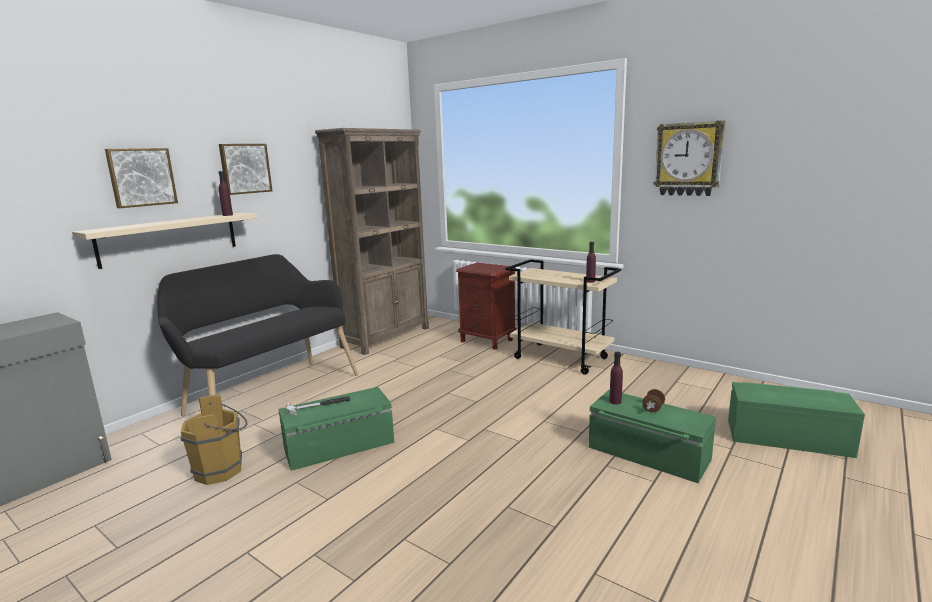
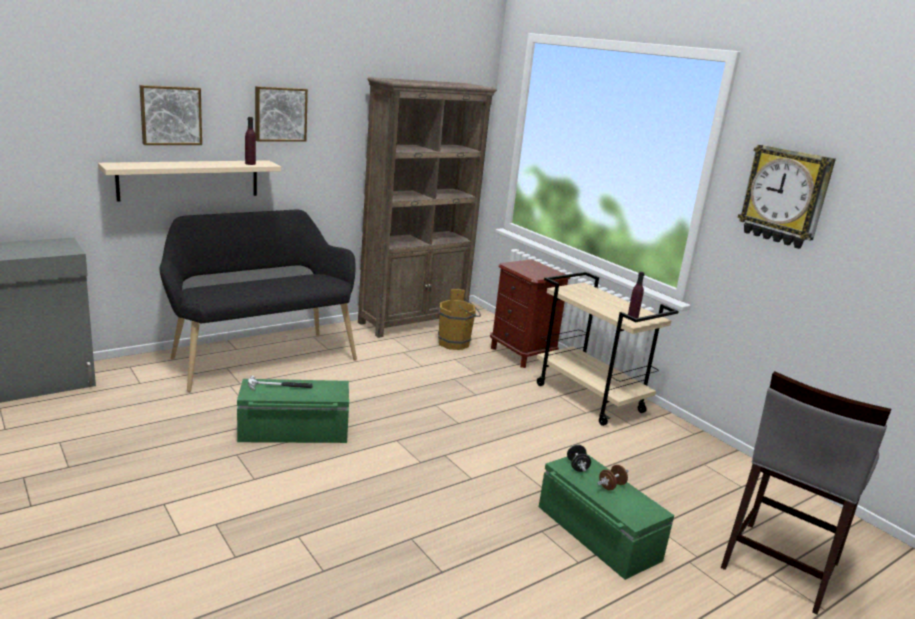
camera: 15 degrees right, 5 degrees up
(223, 470) = (180, 424): brown bucket -> brown bucket (456, 343)
(615, 401) = (577, 466): purple bottle -> black dumbbell
(787, 437) = (778, 565): green storage box -> grey stool

